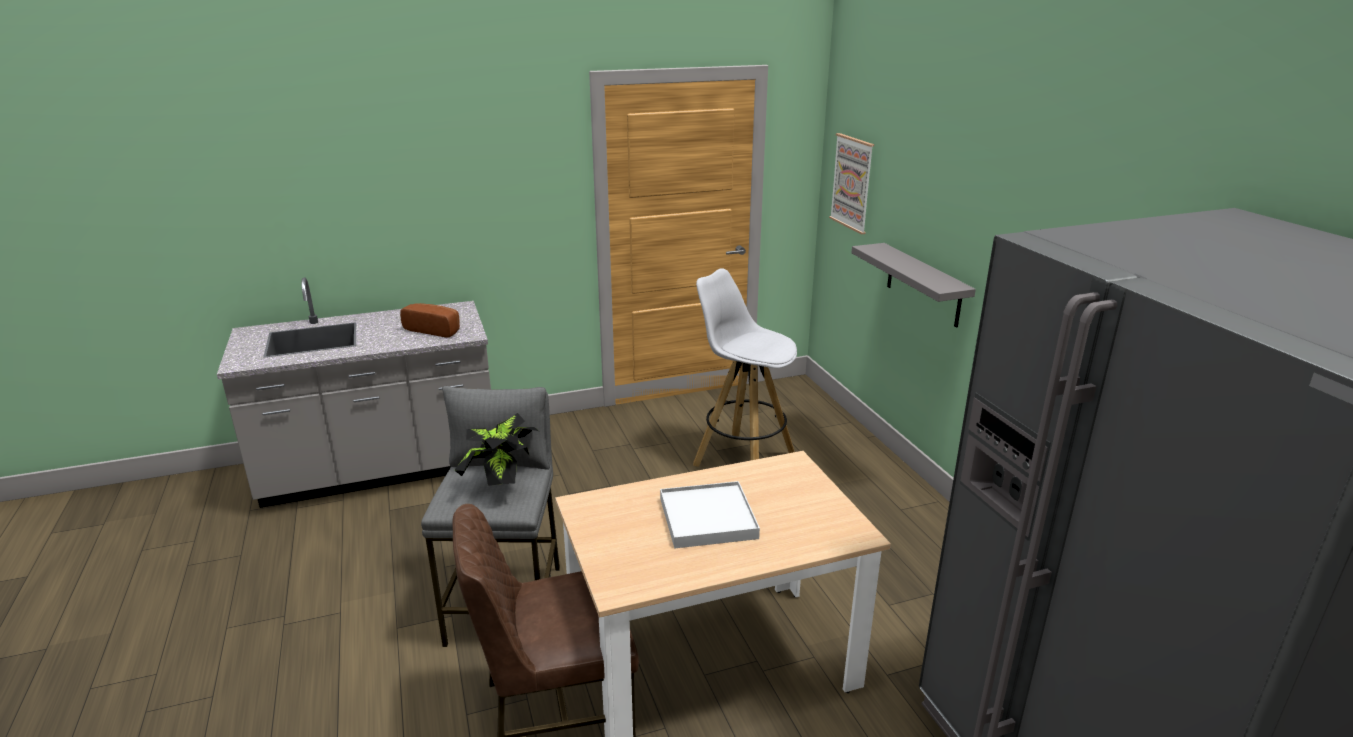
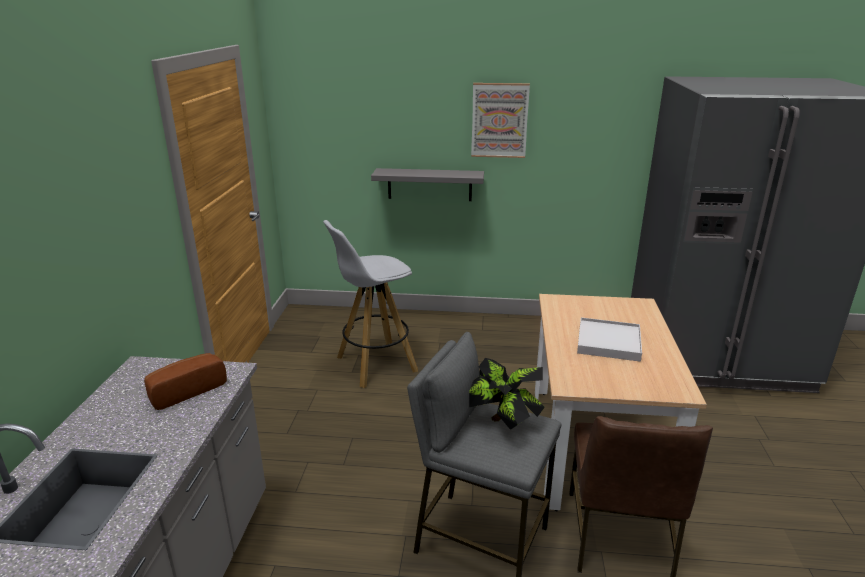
camera: 65 degrees left, 0 degrees up
(852, 183) = (322, 133): picture -> picture (499, 120)

